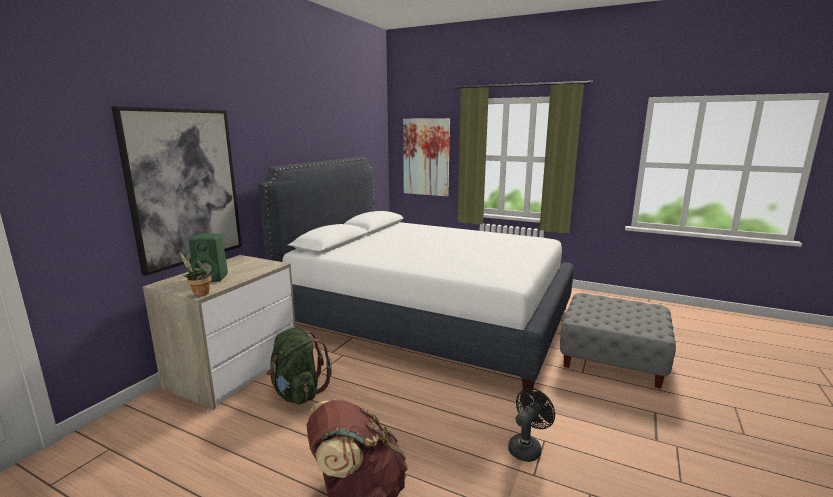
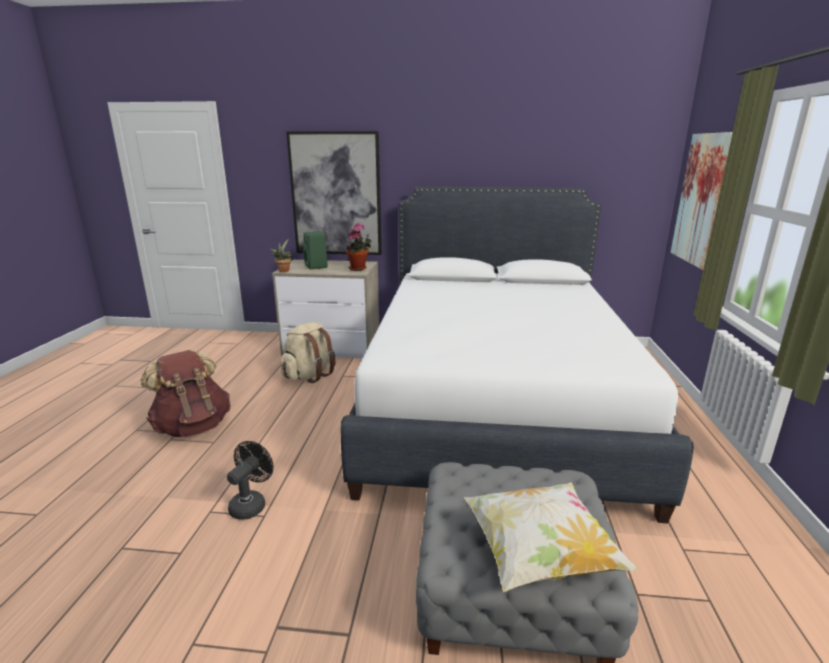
camera: 70 degrees right, 5 degrees up
(259, 263) = (359, 269): none -> potted plant
(298, 393) = (309, 375): green backpack -> beige backpack
(527, 447) = (251, 504): black fan -> black fan turned 90 degrees counterclockwise
(644, 314) = (539, 555): none -> pillow

